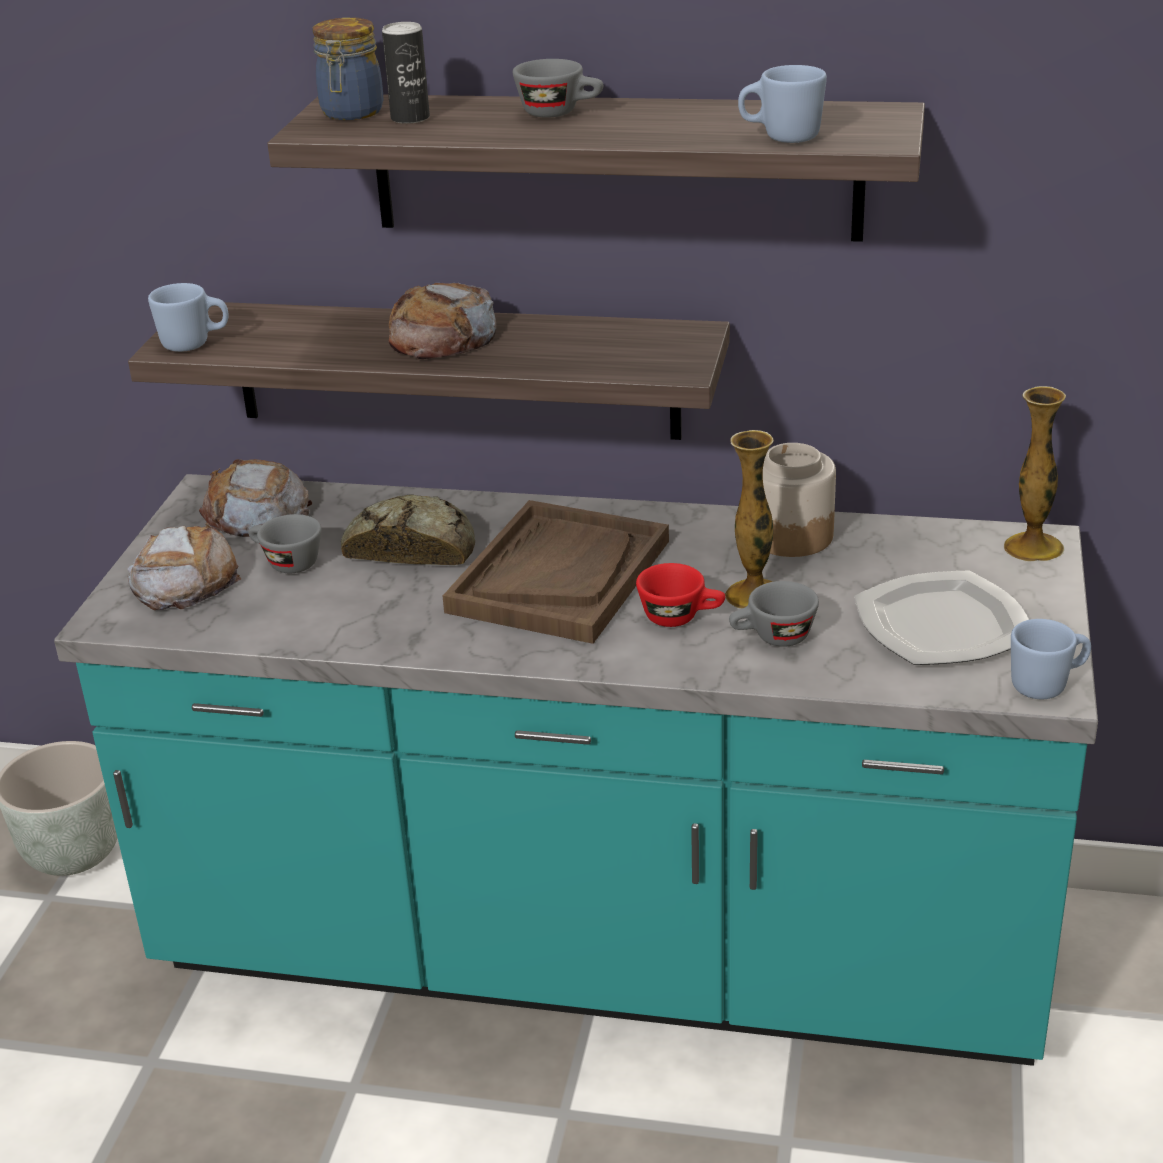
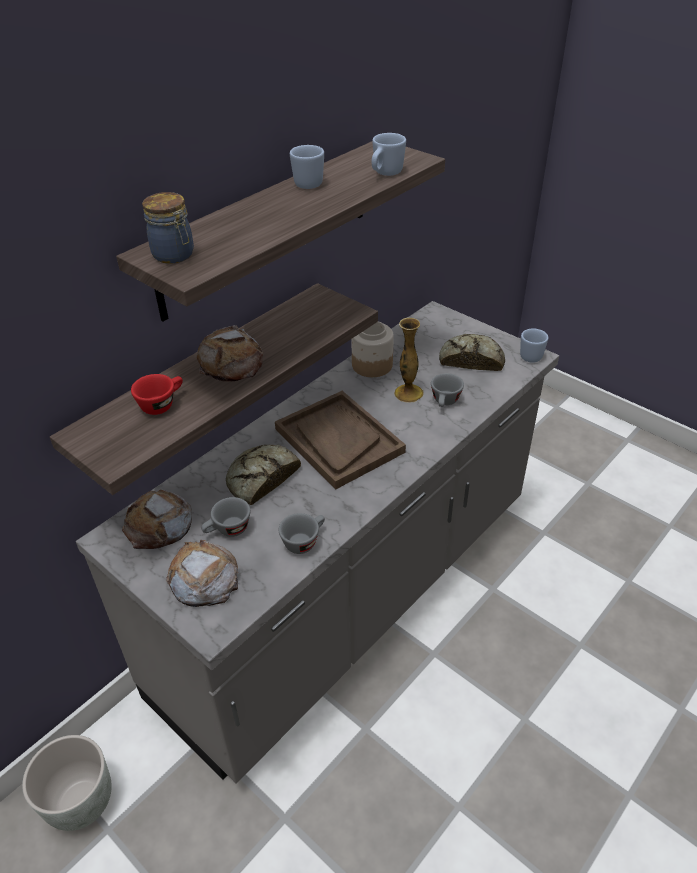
camera: 60 degrees left, 10 degrees up
(195, 344) = (124, 449): blue mug -> blue mug (311, 182)
(410, 118) = (213, 242): can -> none
(560, 113) = (270, 206): grey cup -> grey cup (304, 541)
(600, 953) = (351, 596): turquoise counter -> grey counter
(681, 617) = (407, 419): red cup -> red cup (162, 404)
(940, 624) = (471, 359): plate -> bread
(1033, 547) = (438, 316): vase -> none

